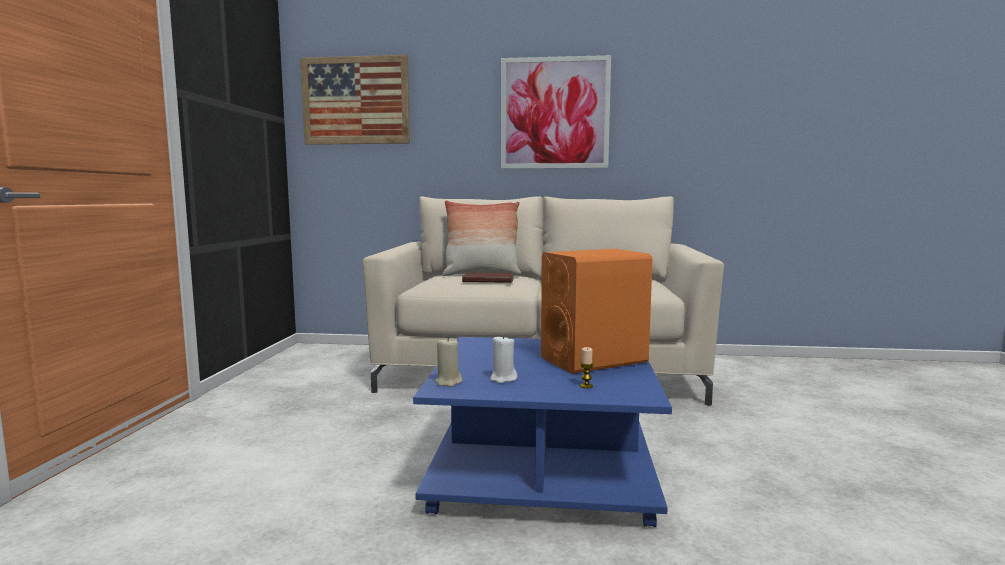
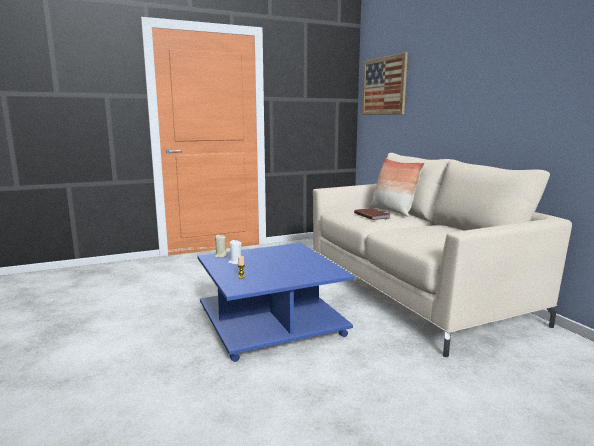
camera: 60 degrees right, 5 degrees up
(554, 113) = (485, 88): picture -> none
(594, 360) = (291, 272): orange speaker -> none

